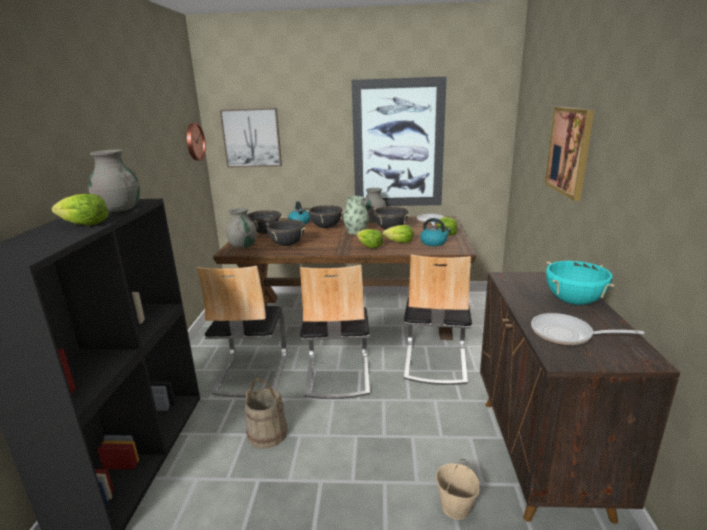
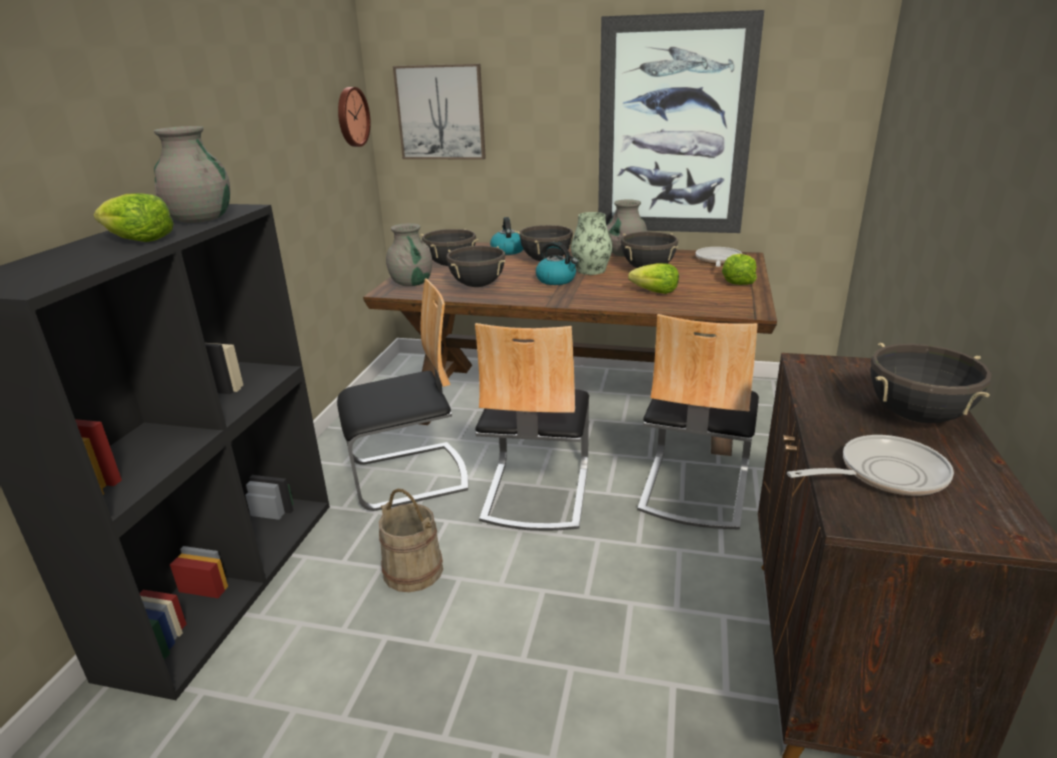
camera: 10 degrees right, 5 degrees up
(251, 373) = (409, 476): chair -> chair turned 120 degrees counterclockwise
(369, 246) = (604, 296): lettuce -> none
(434, 243) = (712, 296): kettle -> kettle (556, 280)
(456, 507) = (675, 724): beige bucket -> none
(567, 335) = (884, 474): frying pan -> frying pan turned 135 degrees clockwise
(569, 151) = (958, 146): picture -> none
(573, 301) = (916, 416): turquoise cooking pot -> black cooking pot

